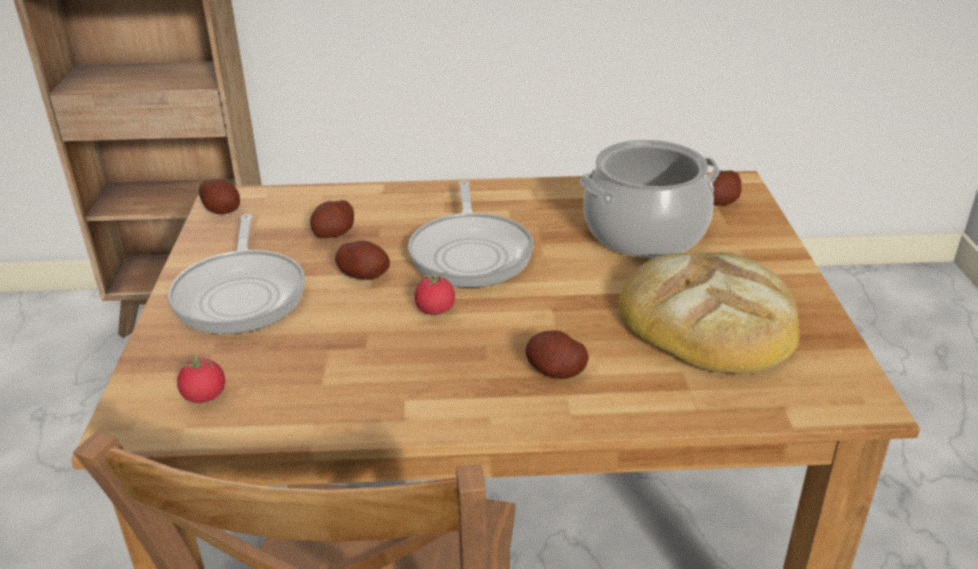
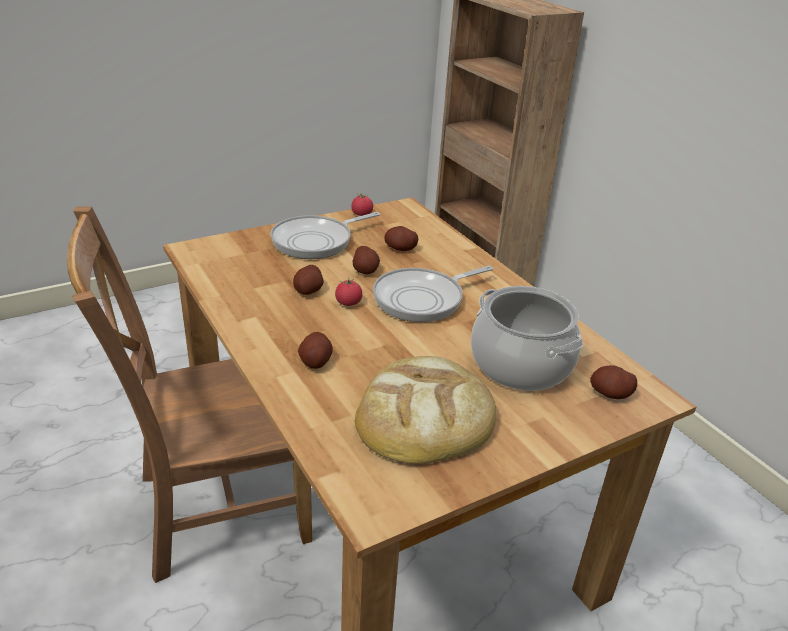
camera: 60 degrees right, 0 degrees up
(204, 396) = (224, 259): tomato -> tomato (362, 214)
(222, 210) = (393, 210): potato -> potato (308, 290)

